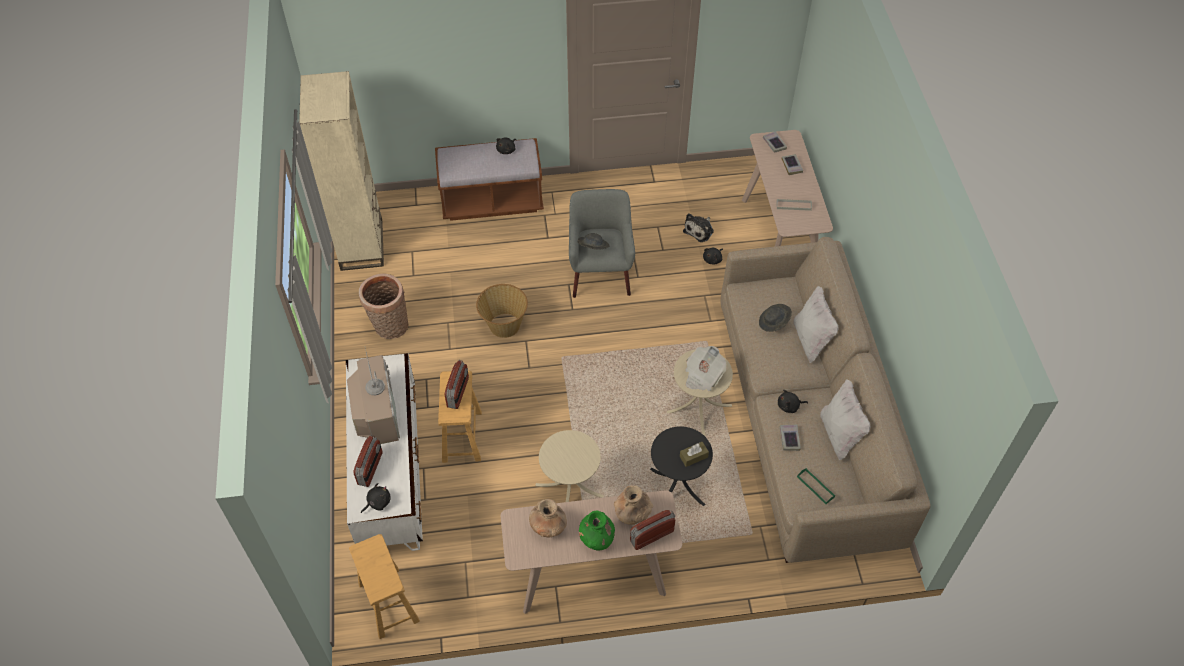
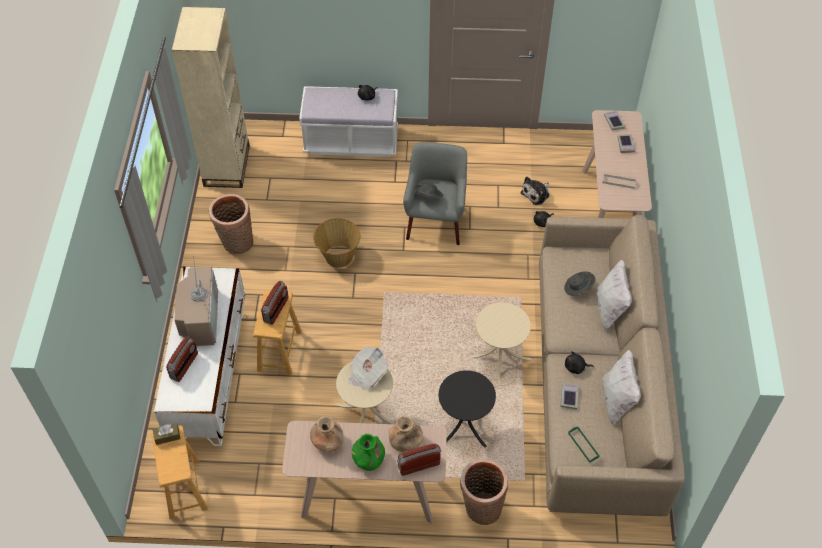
camera: 10 degrees right, 0 degrees up
(377, 502) = (184, 397): black plush toy -> none
(492, 201) = (351, 142): brown bench -> white bench
(693, 457) = (477, 400): brown tissue box -> brown tissue box (167, 436)
(702, 375) = (502, 327): newspaper -> newspaper (367, 374)
(713, 571) = (481, 508): none -> basket

